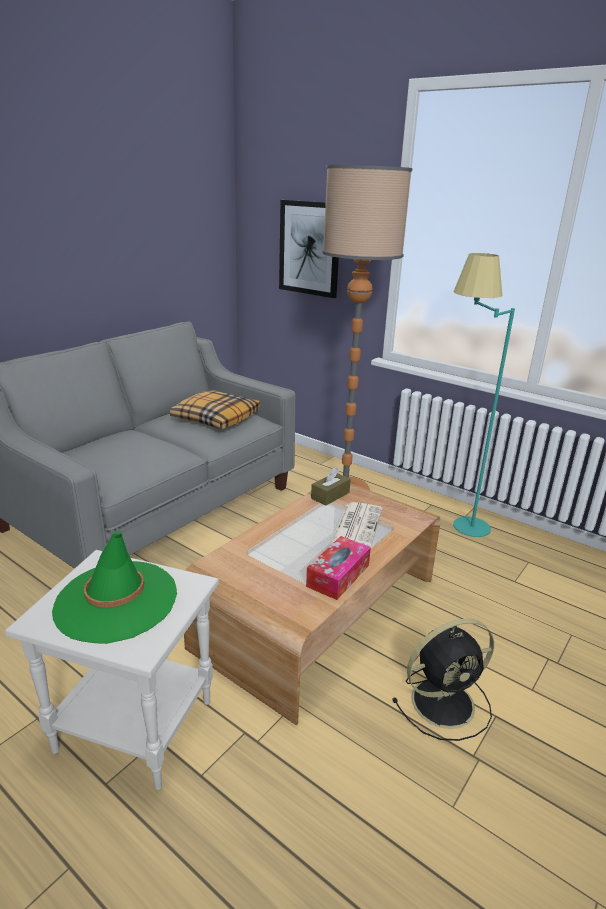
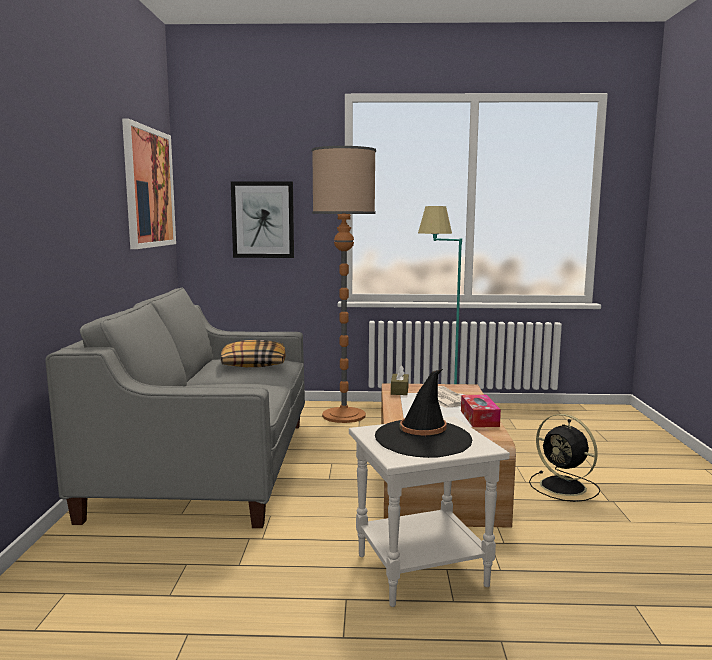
camera: 35 degrees left, 15 degrees down
(116, 601) = (423, 439): green hat -> black hat
(177, 209) = (149, 188): none -> picture
(445, 702) = (564, 487): black fan -> black fan turned 105 degrees clockwise

